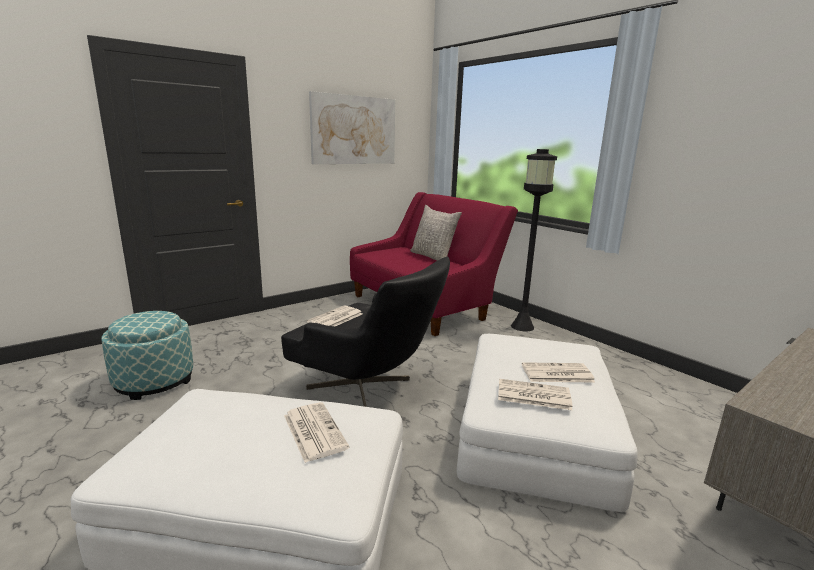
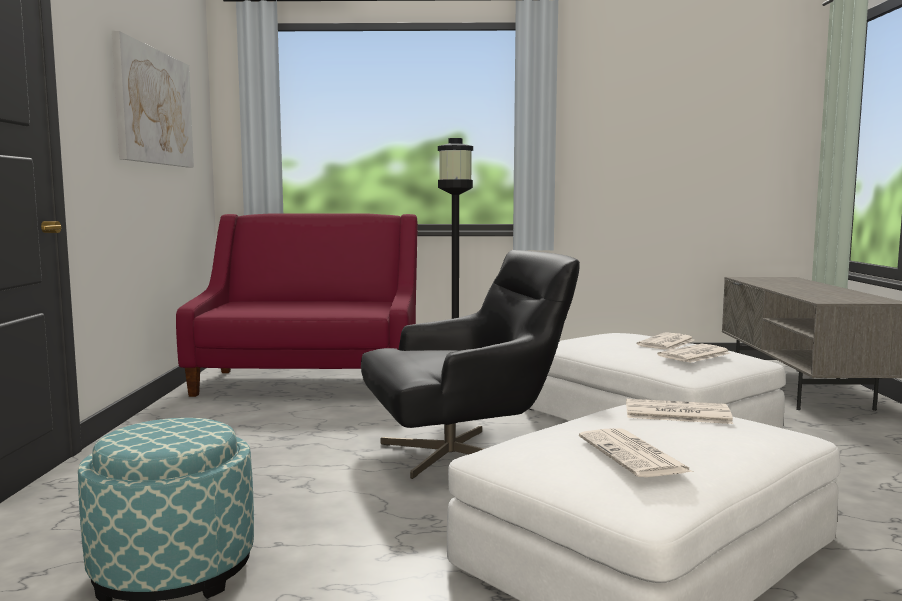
camera: 50 degrees left, 10 degrees down
(335, 318) = (421, 358): newspaper -> newspaper (634, 455)
(433, 257) = (314, 300): grey pillow -> none

